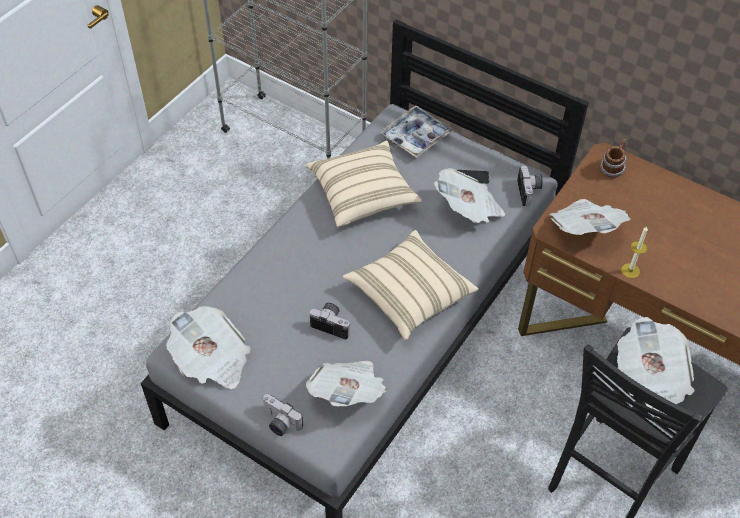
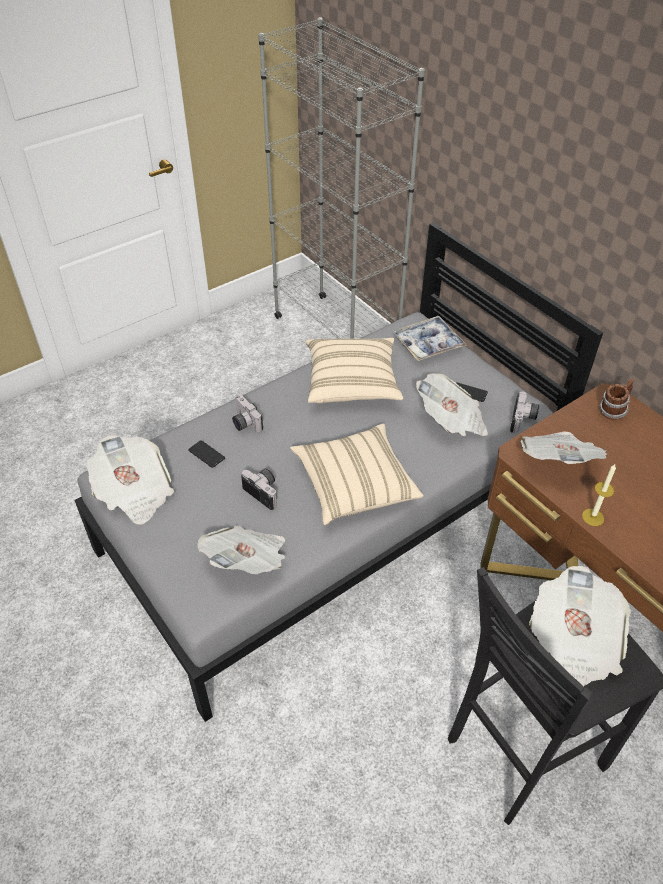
camera: 20 degrees right, 5 degrees down
(261, 303) = (206, 454): none -> phone
(279, 423) = (165, 570): camera -> camera (244, 422)

